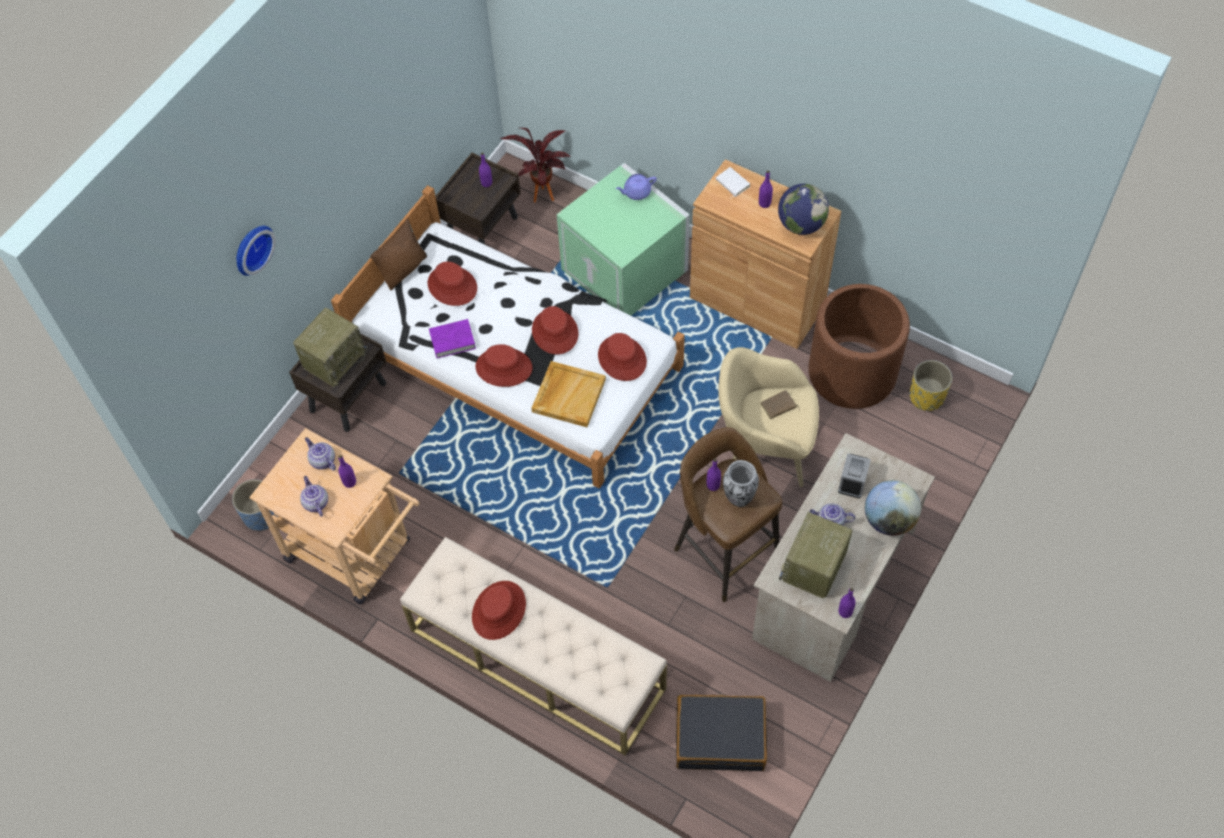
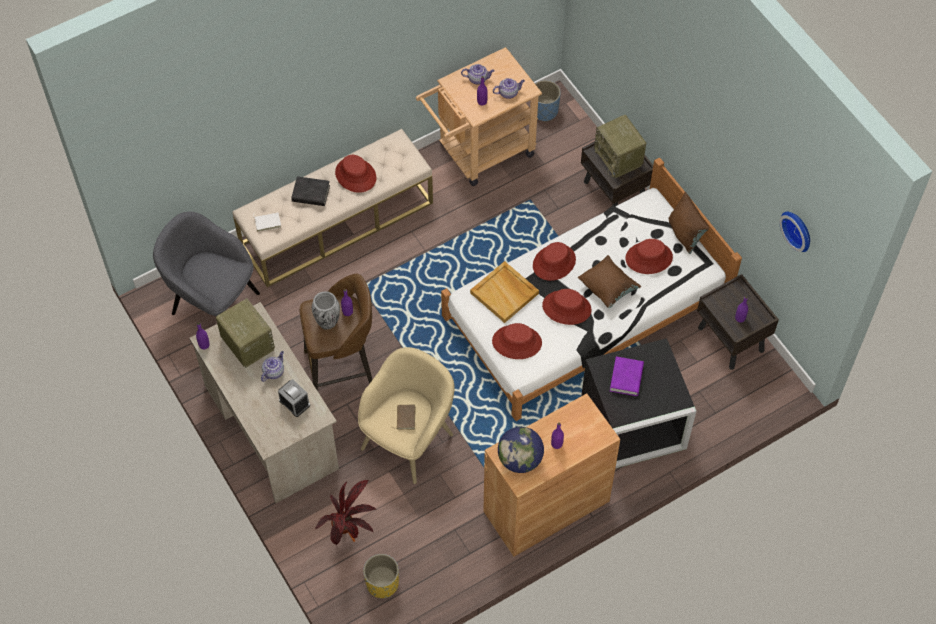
camera: 115 degrees right, 0 degrees up
(251, 248) = (648, 41): wall clock -> wall clock (798, 229)
(452, 340) = (597, 239): purple book -> purple book (626, 378)
(509, 307) = (608, 288): none -> brown pillow
(541, 192) = (749, 399): potted plant -> potted plant (350, 538)
(552, 646) = (311, 193): none -> black book
(626, 270) = (632, 425): green storage box -> black storage box
(636, 192) = (658, 405): purple teapot -> none
(720, 737) = (213, 302): black suitcase -> grey armchair
(731, 184) = (590, 430): white book -> white book (267, 222)
(852, 372) = (438, 540): brown planter -> none
(889, 520) = (250, 409): globe -> none

